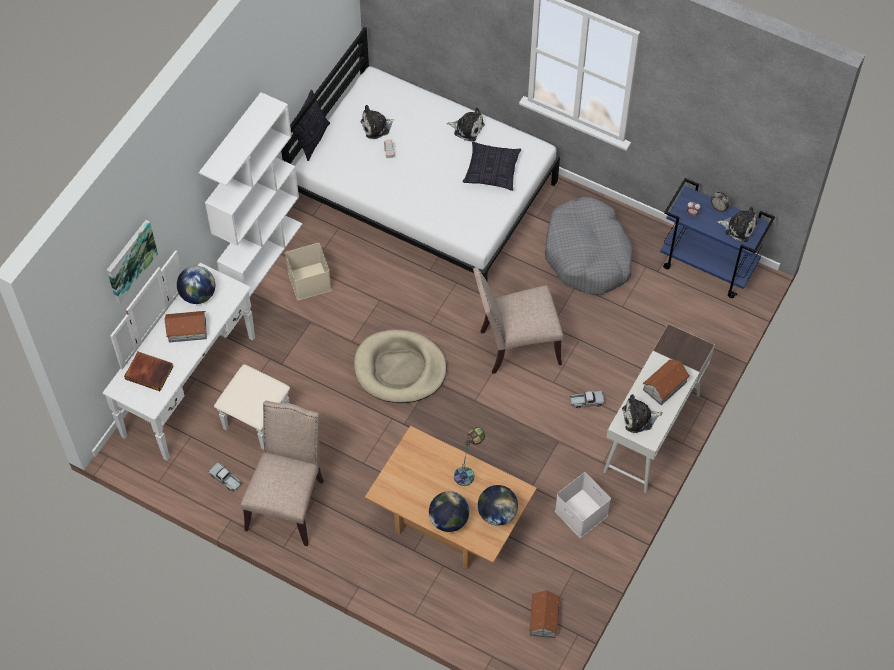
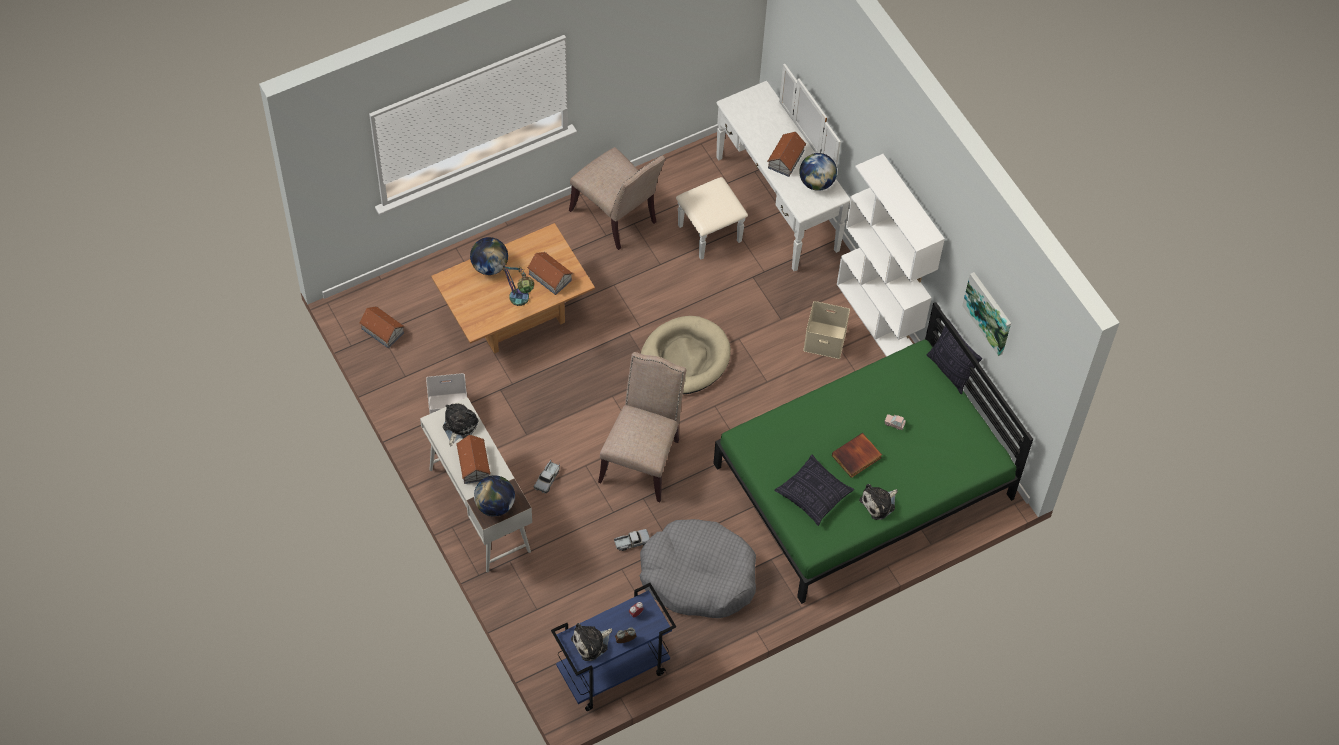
camera: 120 degrees right, 0 degrees up
(130, 260) = (824, 72): picture -> picture (988, 313)
(150, 372) = (762, 117): book -> book (856, 457)
(225, 479) = (669, 187): toy truck -> toy truck (632, 542)
(377, 127) = (931, 430): plush toy -> none
(423, 193) = (863, 481): white bed -> green bed
(424, 466) = (550, 276): none -> toy house
(497, 513) = (469, 301): globe -> globe (495, 505)

